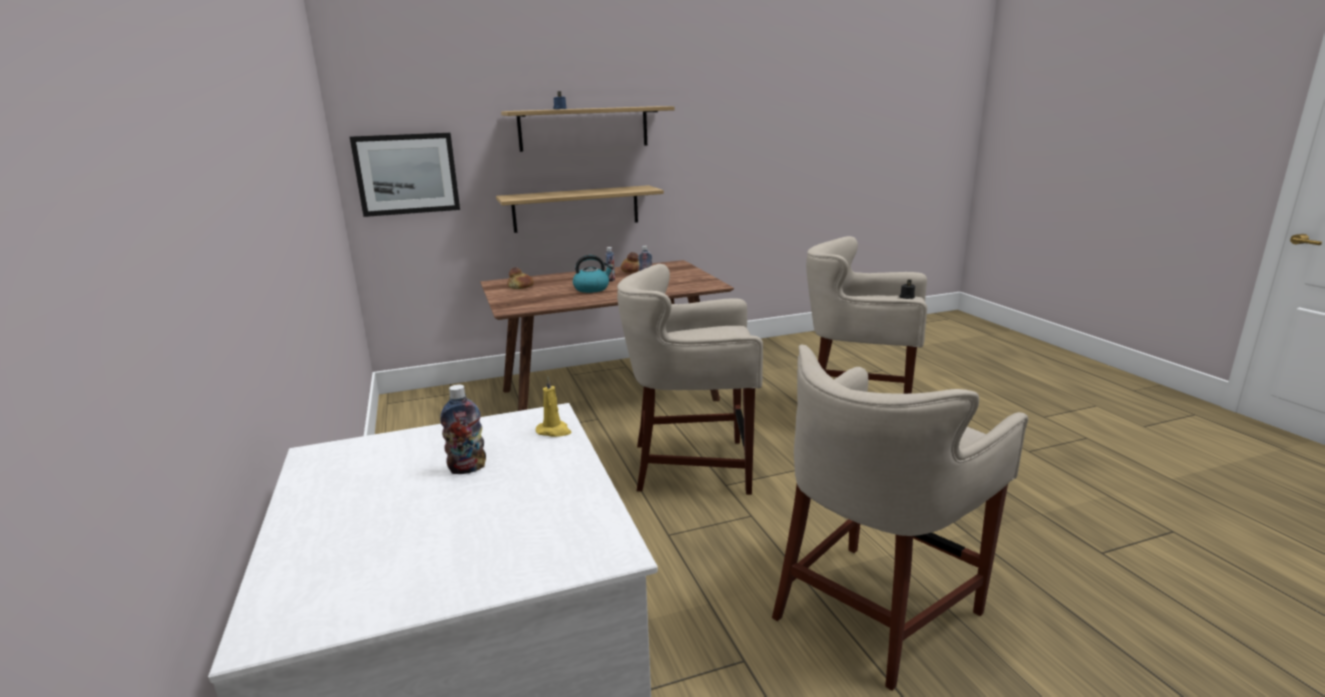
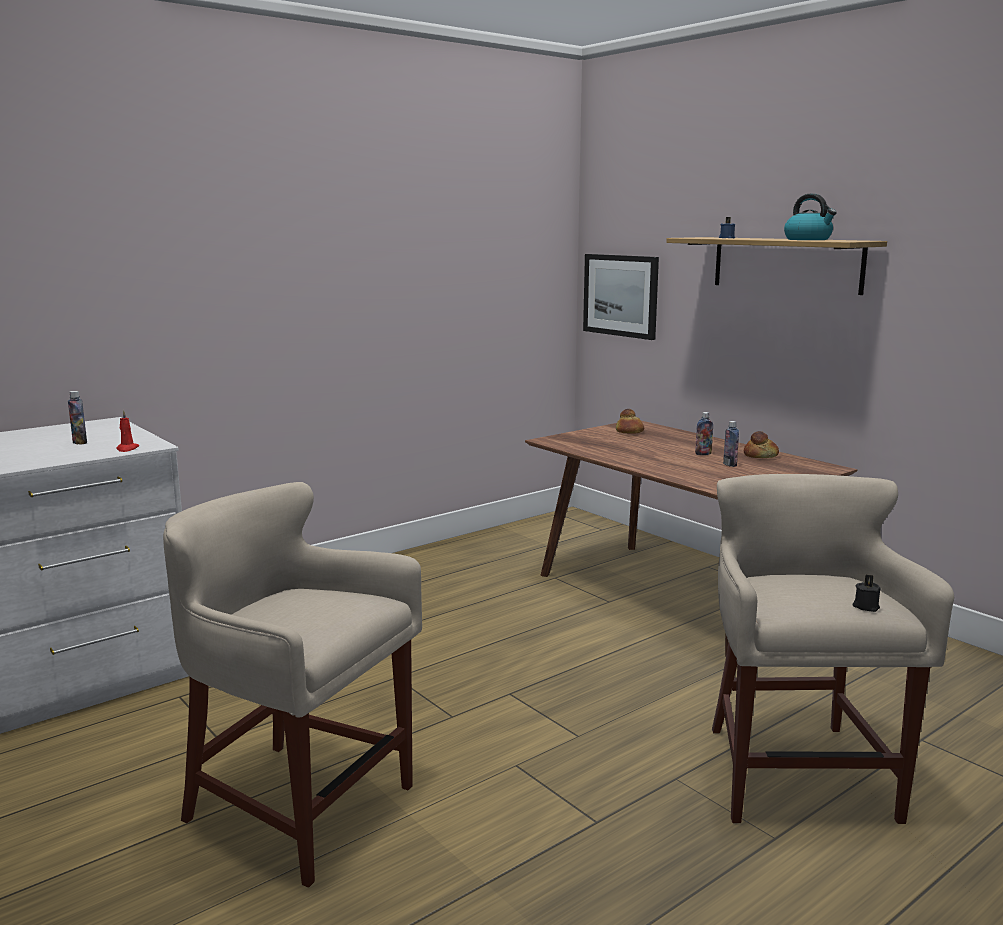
camera: 70 degrees right, 5 degrees down
(554, 431) = (127, 449): yellow candle -> red candle
(576, 208) = (763, 364): shelf -> none
(592, 289) = (655, 452): kettle -> kettle (808, 239)
(693, 466) = (538, 669): beige stool -> none

